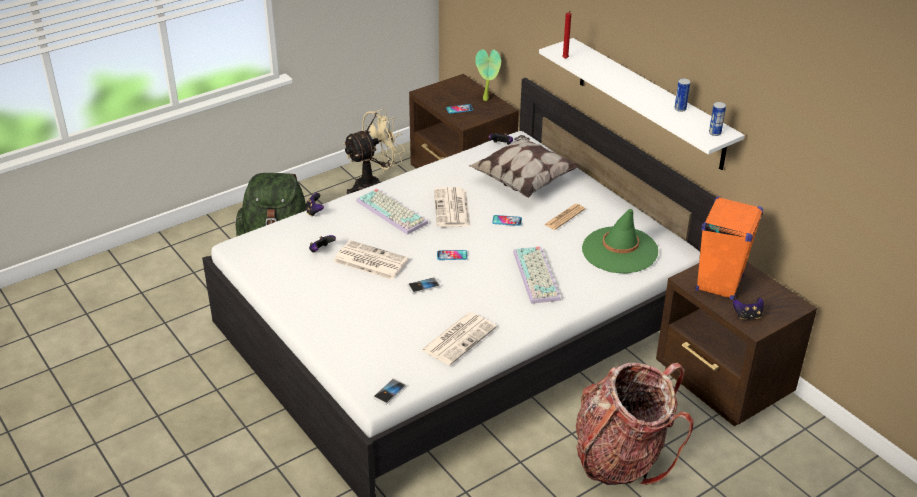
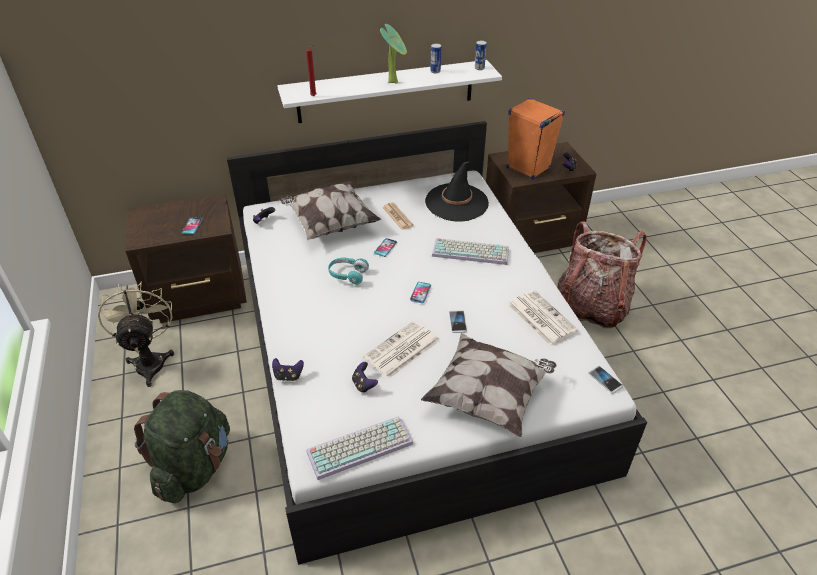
camera: 70 degrees left, 5 degrees up
(337, 321) = (488, 397): none -> pillow
(393, 212) = (326, 316): keyboard -> keyboard (360, 446)
(452, 209) = (348, 275): newspaper -> turquoise headphones
(487, 99) = (190, 206): potted plant -> potted plant (394, 81)
(619, 250) = (456, 202): green hat -> black hat

